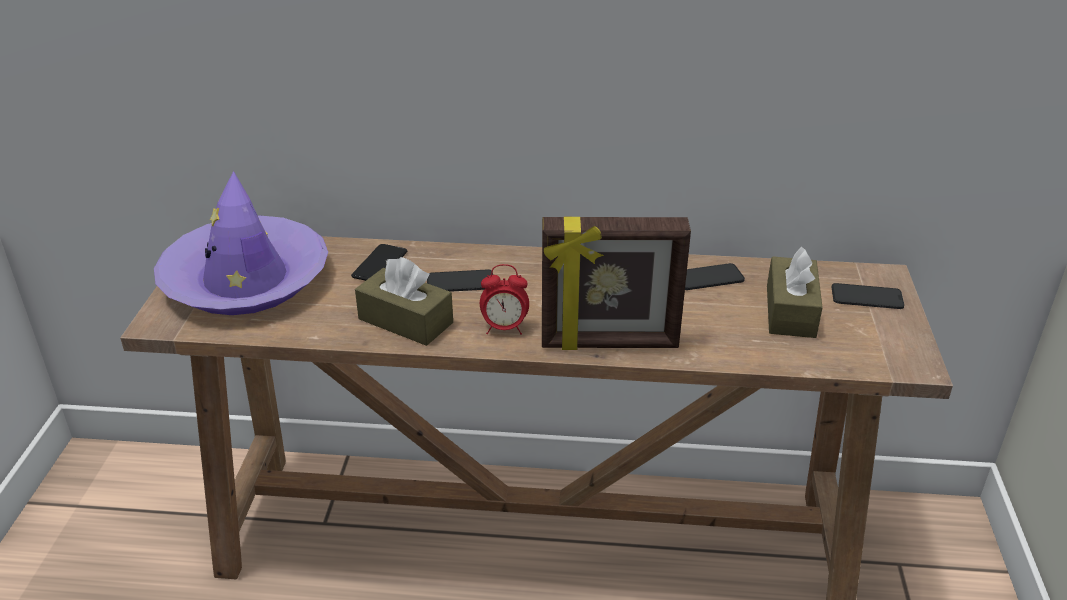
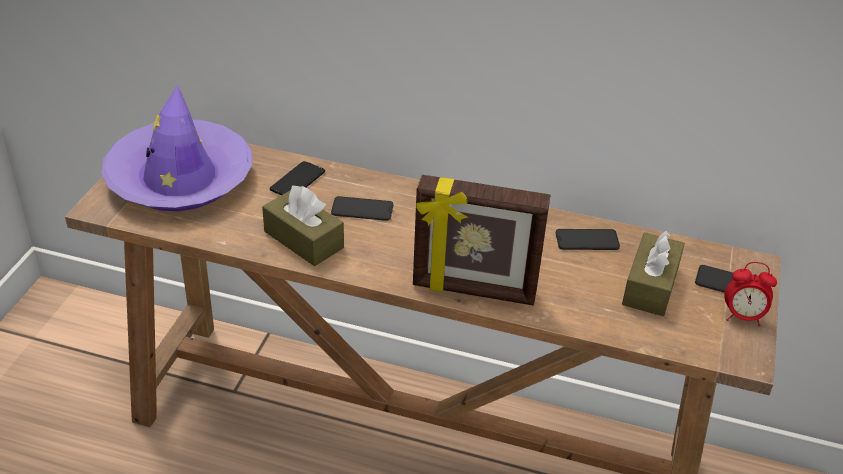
camera: 10 degrees right, 5 degrees up
(504, 328) = (386, 261): alarm clock -> alarm clock (742, 317)

